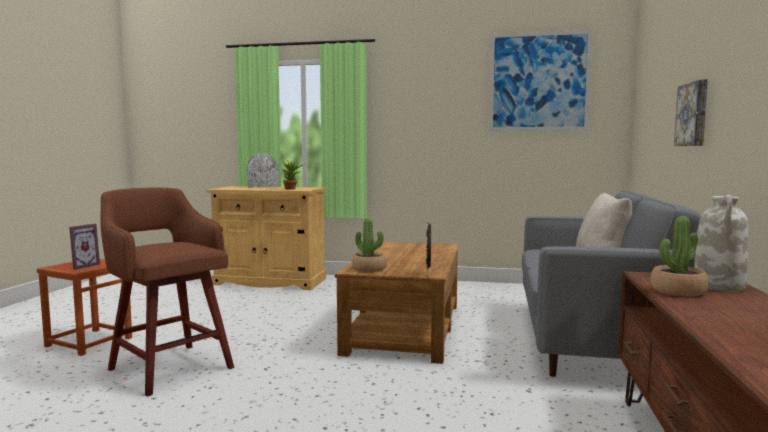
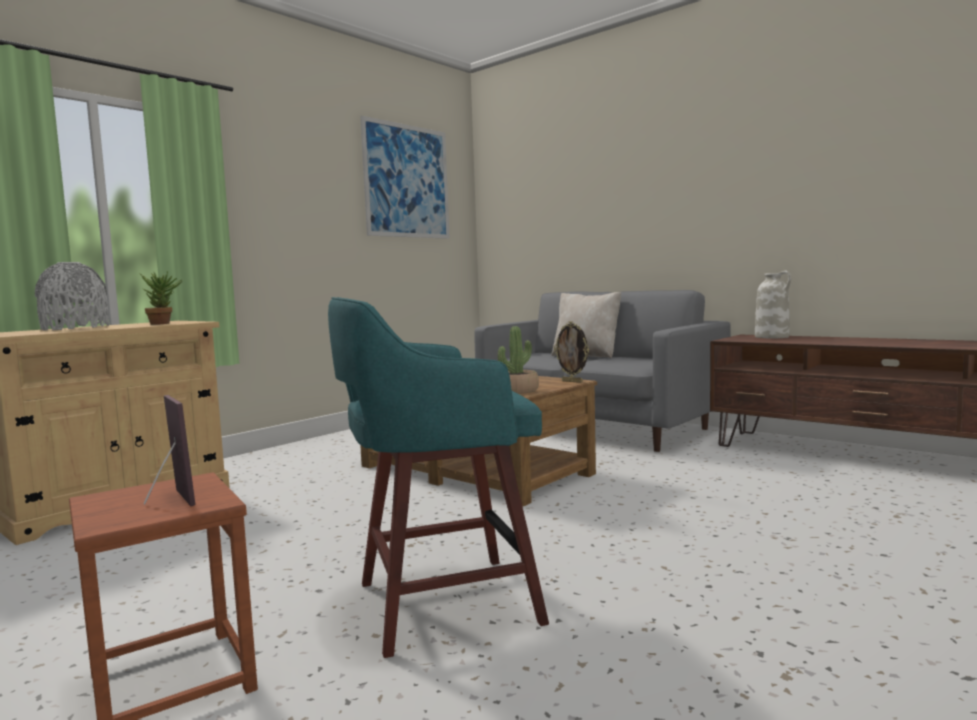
camera: 60 degrees left, 0 degrees up
(169, 367) = (441, 603): brown stool -> turquoise stool
(677, 291) = (783, 340): potted plant -> none
(693, 114) = (633, 221): picture -> none

